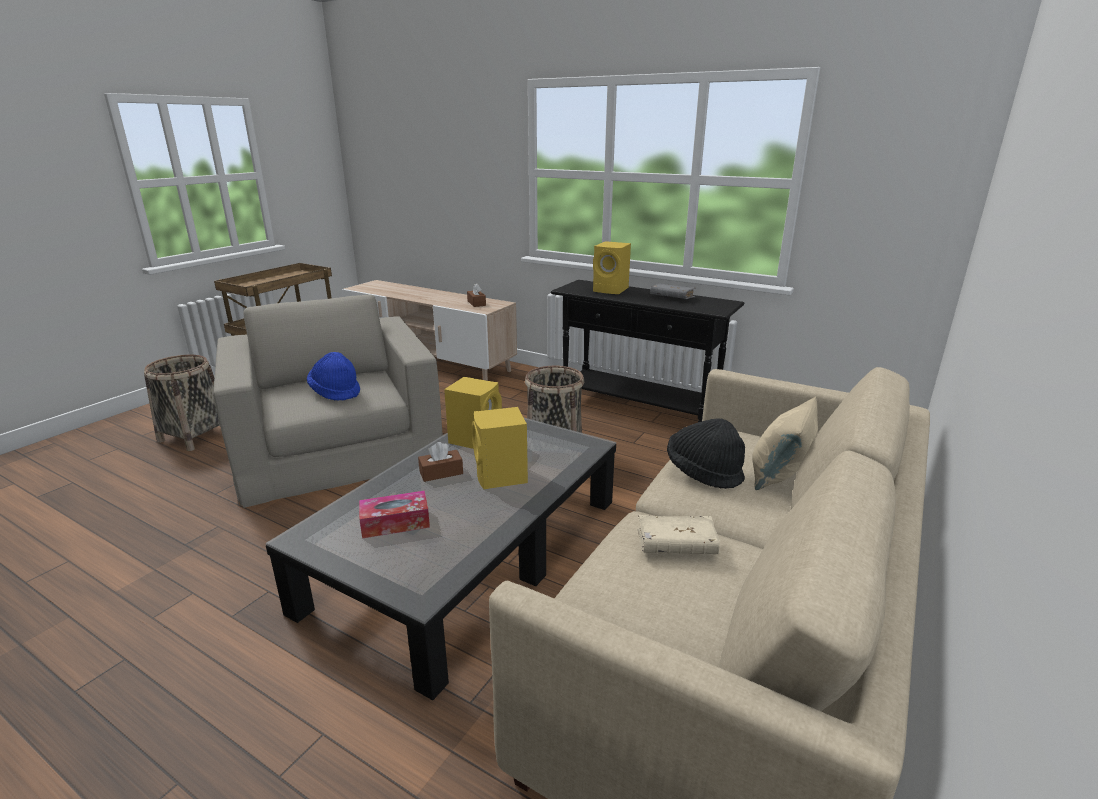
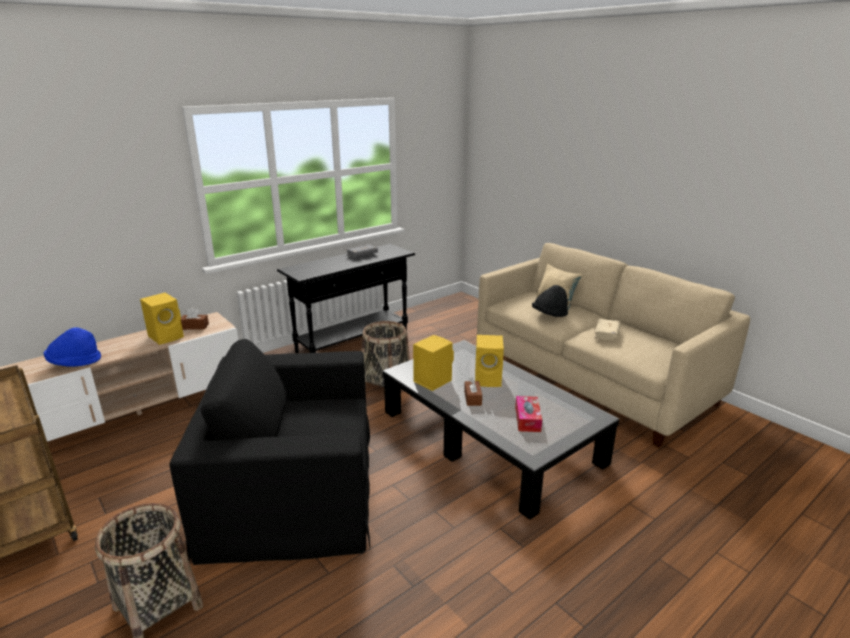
camera: 70 degrees left, 0 degrees up
(336, 392) = (321, 423): blue hat -> blue hat (75, 363)
(338, 447) = (292, 487): beige armchair -> black armchair
(612, 290) = (323, 265): yellow speaker -> yellow speaker (167, 336)

